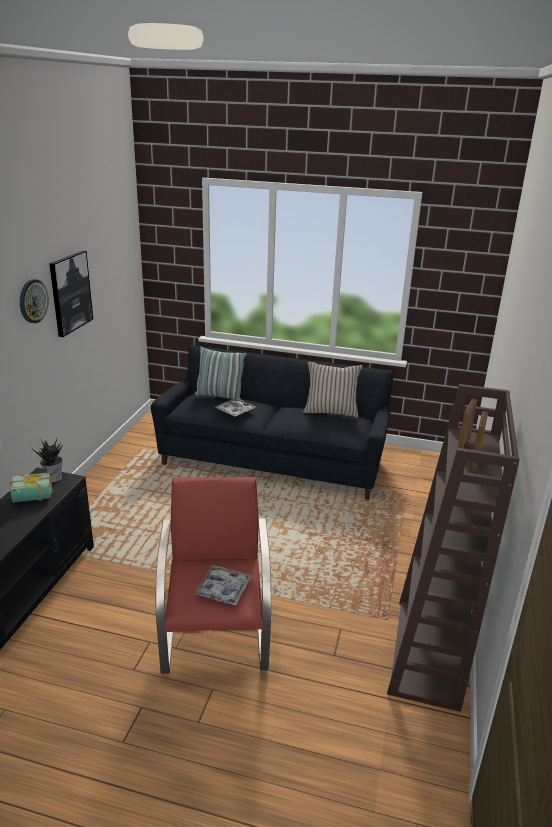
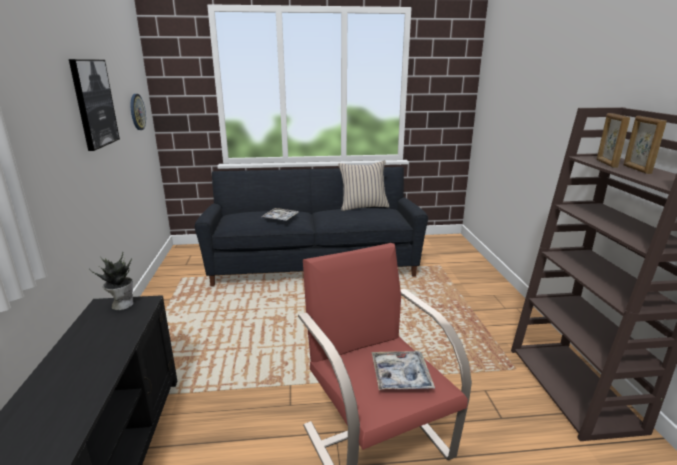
camera: 20 degrees left, 5 degrees down
(32, 499) = (105, 332): book -> none
(33, 301) = (56, 98): wall clock -> wall clock (137, 112)
(219, 396) = (255, 211): pillow -> none

